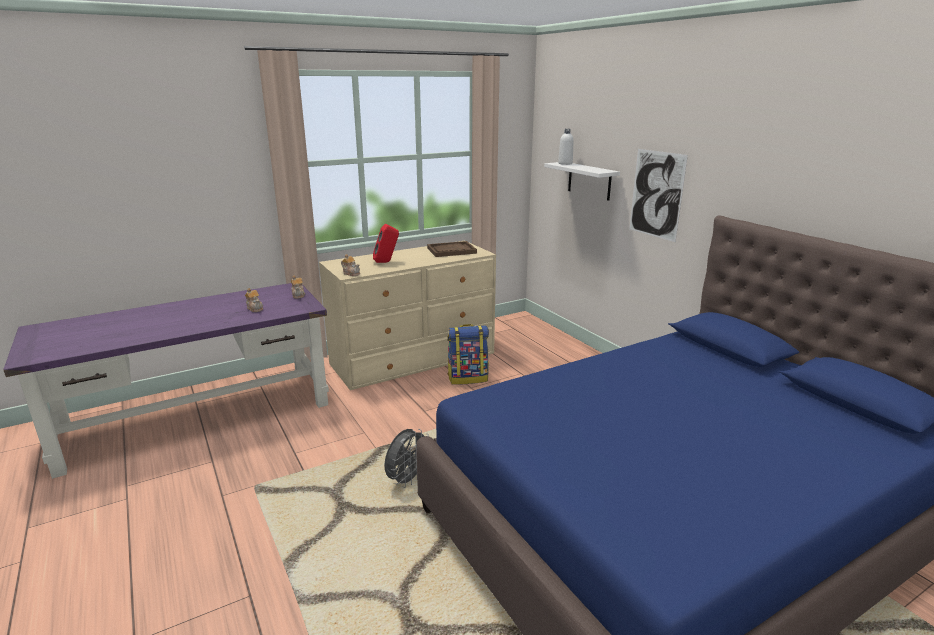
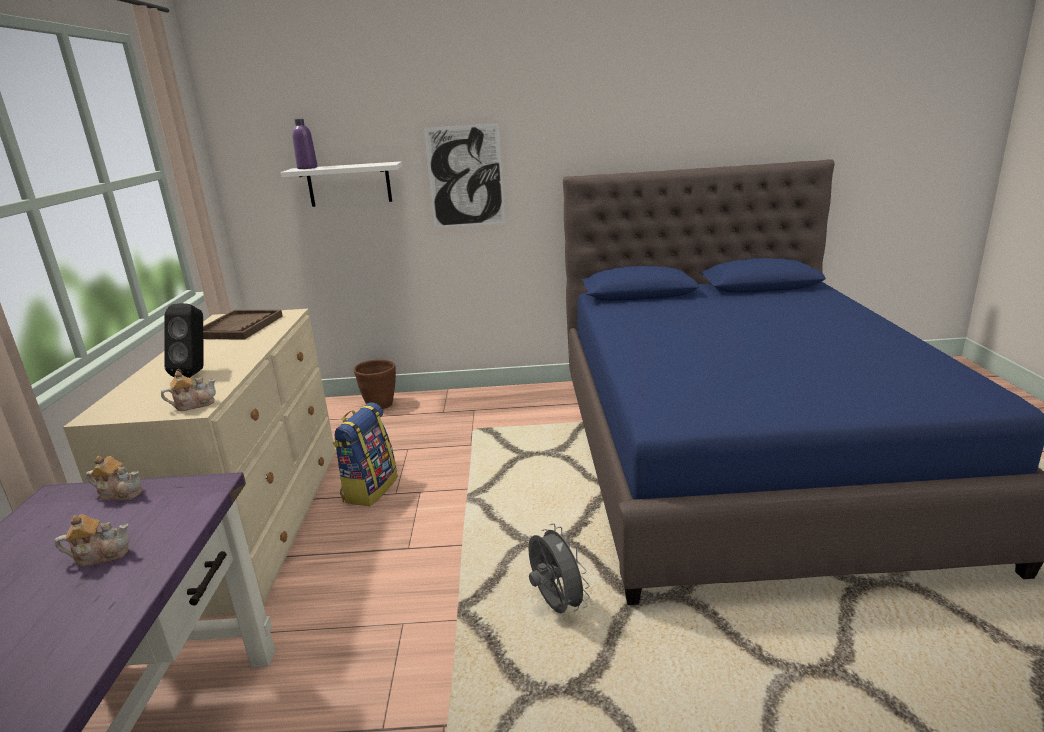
camera: 60 degrees left, 0 degrees up
(386, 262) = (196, 372): red speaker -> black speaker
(561, 345) = (380, 406): none -> brown planter
(565, 163) = (307, 168): white bottle -> purple bottle

